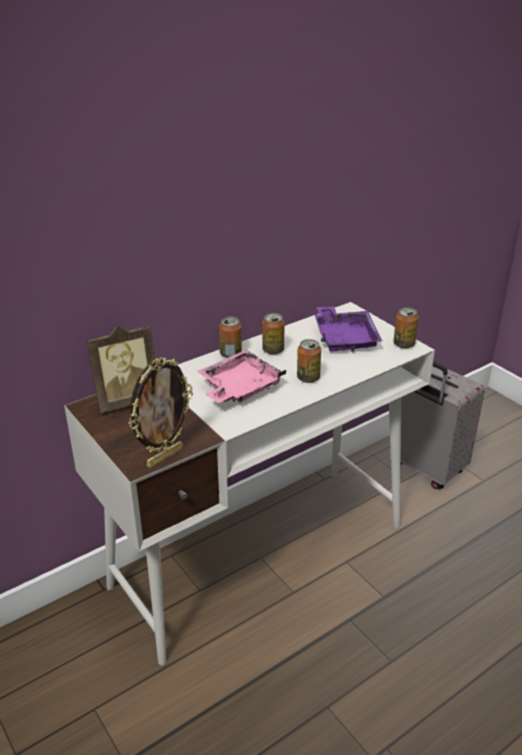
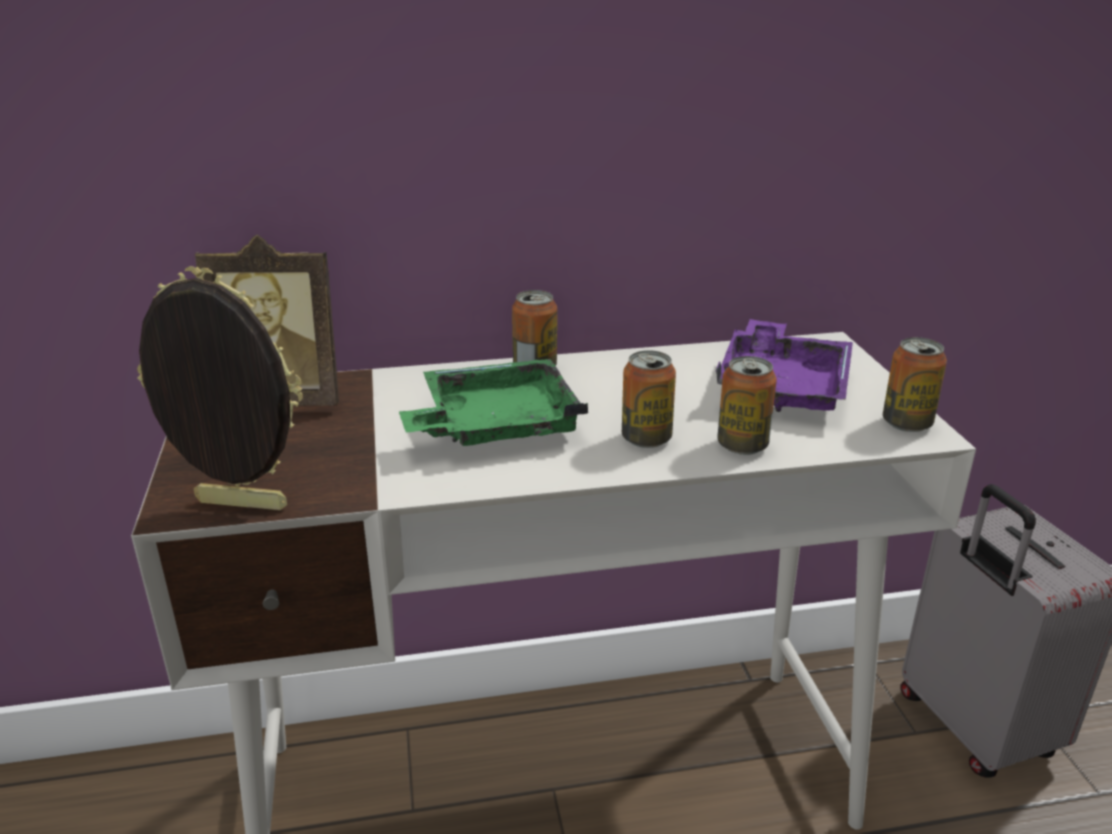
camera: 25 degrees right, 5 degrees down
(164, 456) = (239, 507): picture frame -> picture frame turned 150 degrees counterclockwise
(239, 388) = (495, 425): pink tray -> green tray
(273, 350) = (619, 378): can -> can (742, 445)

